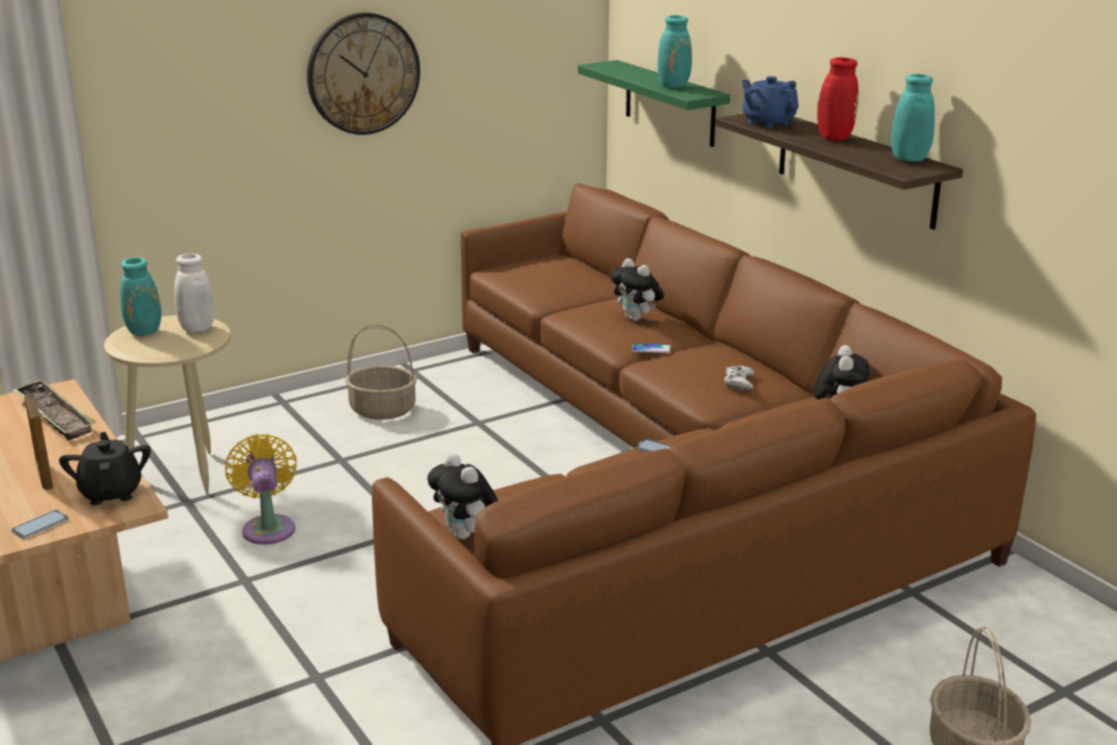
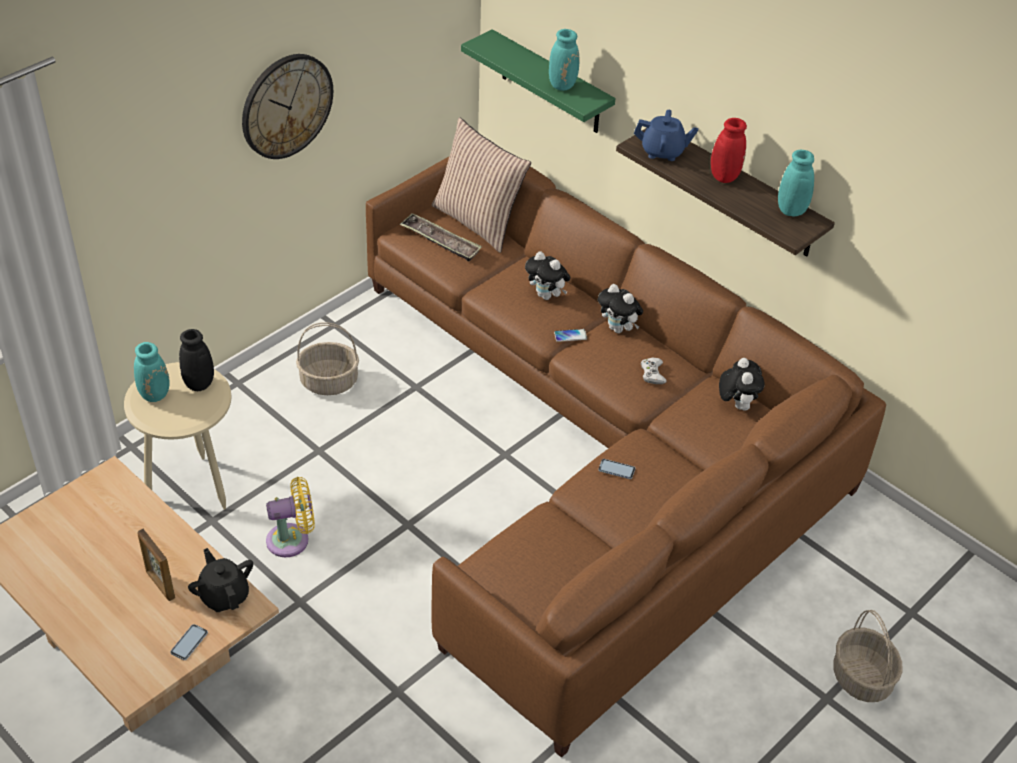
camera: 15 degrees left, 20 degrees up
(54, 416) = (125, 508): tray -> tray (440, 241)
(196, 330) = (199, 386): white vase -> black vase
(268, 527) = (292, 540): yellow fan -> yellow fan turned 105 degrees clockwise
(466, 535) = (506, 589): plush toy -> plush toy (618, 329)
(585, 267) = (478, 222): none -> pillow
(768, 123) = (663, 152): blue teapot -> blue teapot turned 150 degrees clockwise

